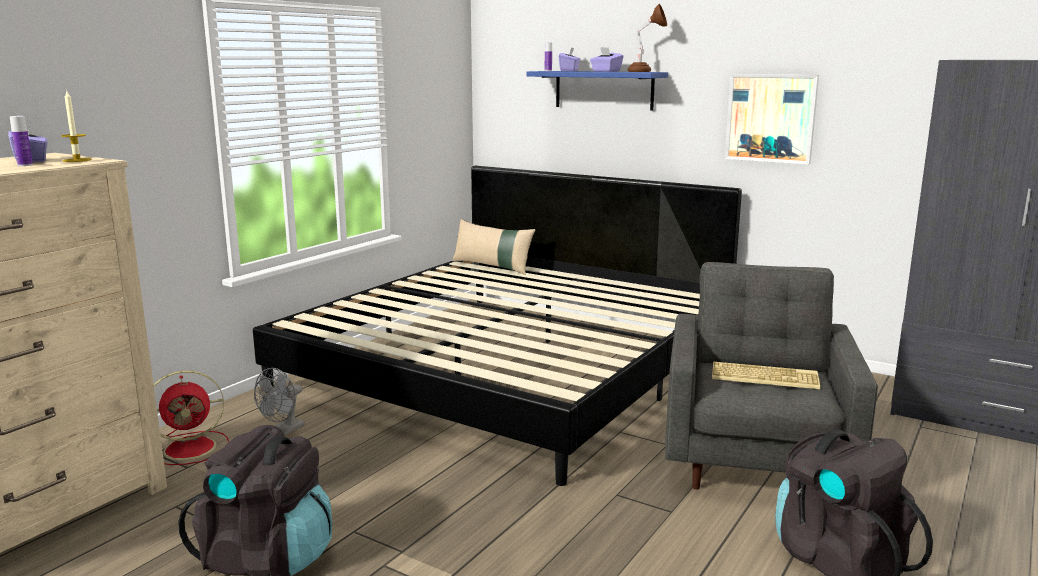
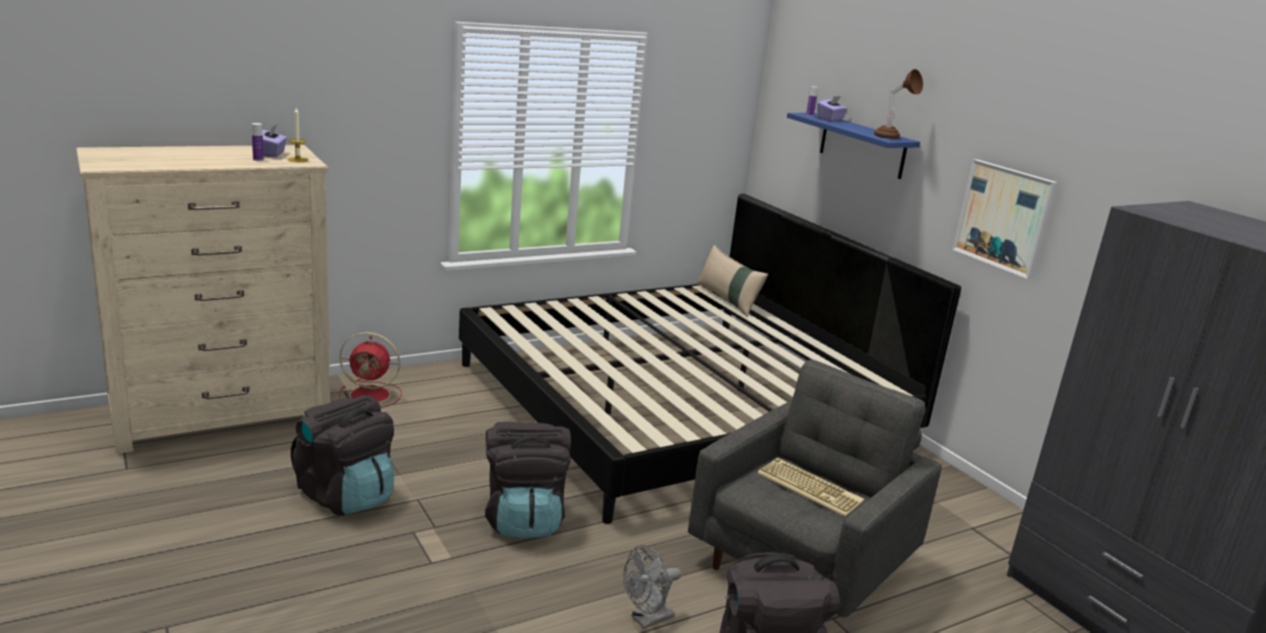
camera: 25 degrees right, 5 degrees up
(283, 432) = (443, 403): grey fan -> grey fan (647, 620)
(484, 510) = (524, 519): none -> black backpack
(606, 71) = (857, 129): purple tissue box -> none

